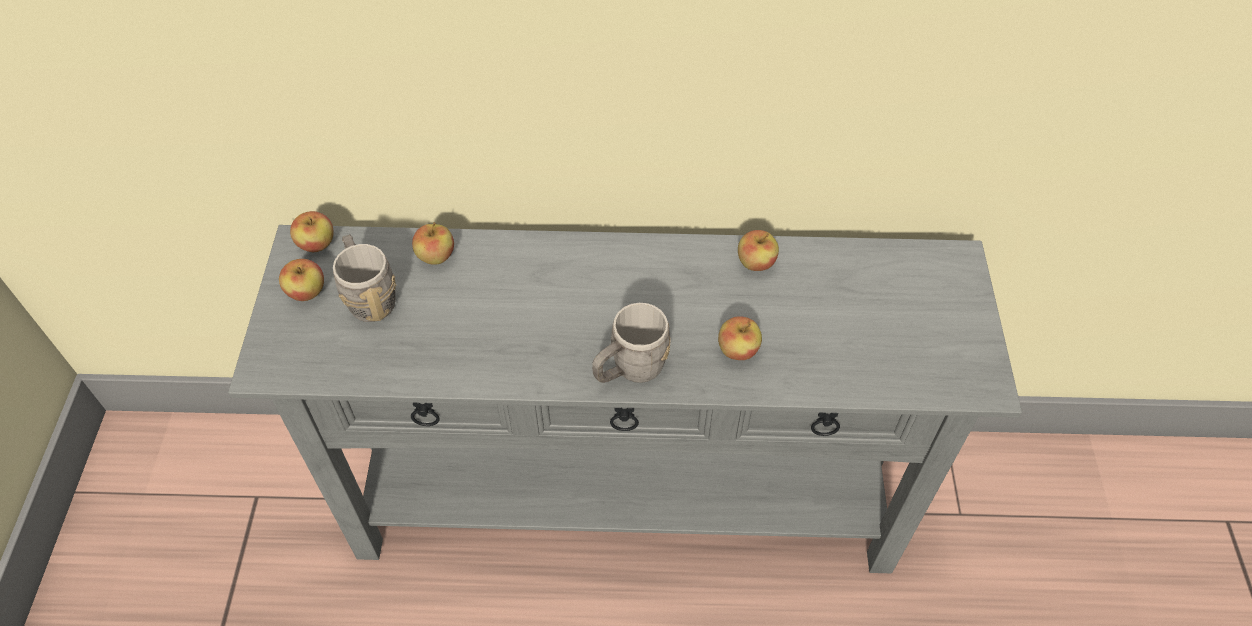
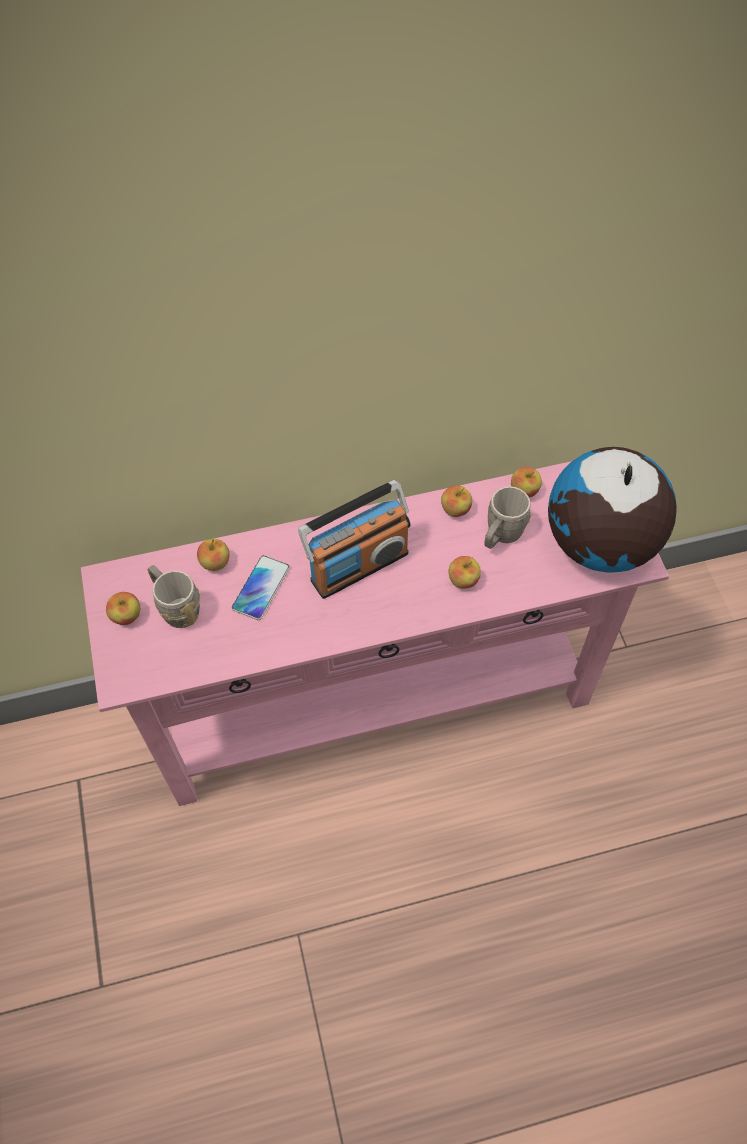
camera: 15 degrees left, 5 degrees up
(317, 244) = (118, 576): apple -> apple (524, 491)
(479, 298) = (261, 588): none -> phone
(609, 301) = (358, 565): none -> radio
(625, 502) = (375, 705): grey console table -> pink console table
(630, 370) = (391, 615): grey mug -> grey mug (501, 536)
(934, 349) = (599, 544): none -> globe

